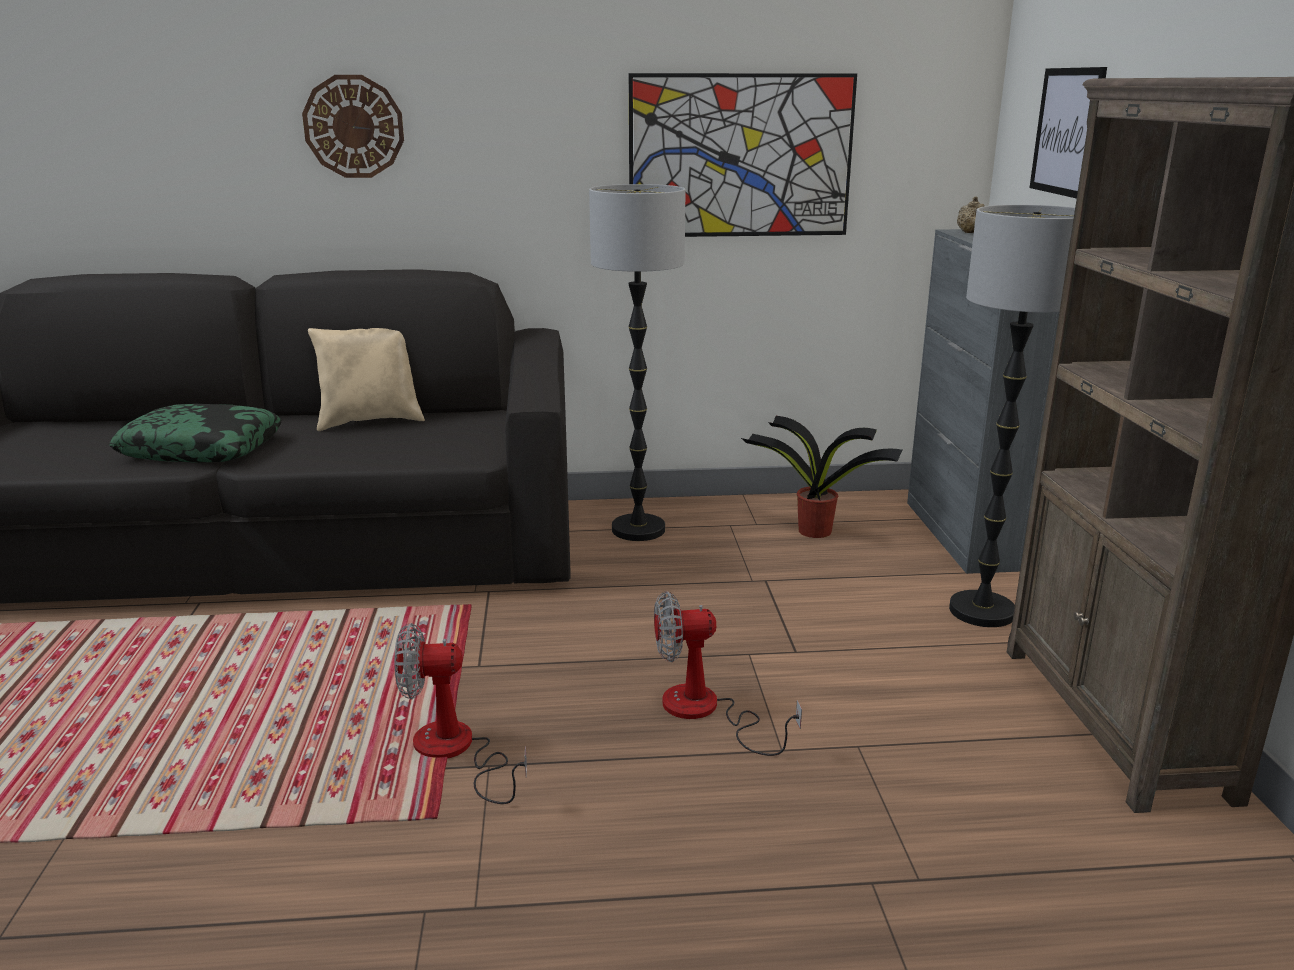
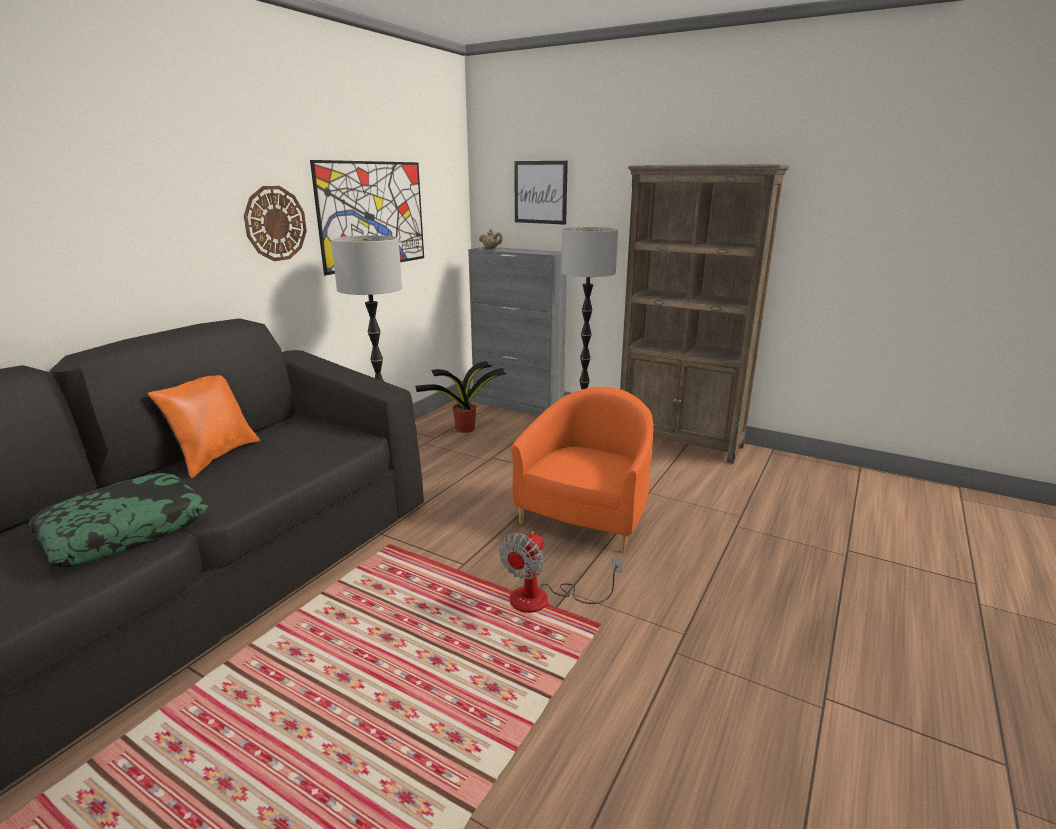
camera: 55 degrees left, 0 degrees up
(354, 127) = (113, 205): wall clock -> wall clock (275, 223)
(371, 421) = (215, 457): beige pillow -> orange pillow
(706, 712) = (587, 515): fan -> orange armchair

